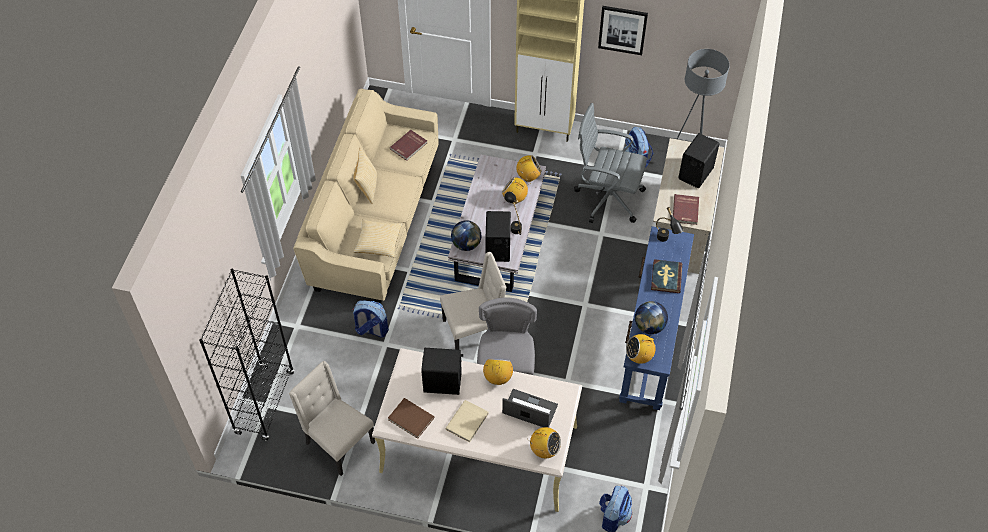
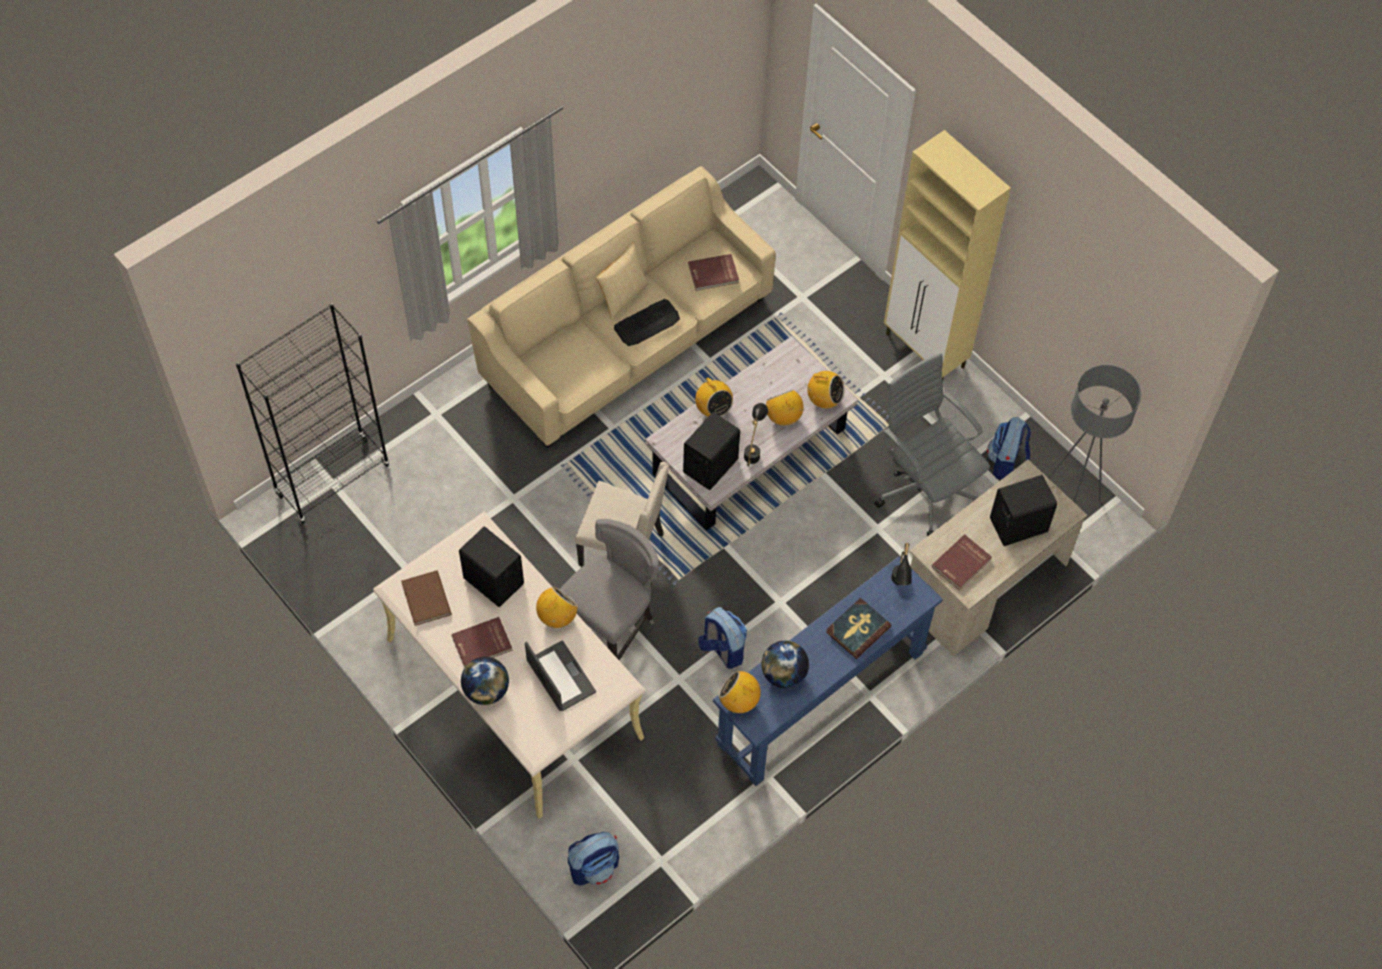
camera: 35 degrees right, 5 degrees up
(338, 443) = (371, 577): beige chair -> none
(371, 330) = (512, 471): backpack -> backpack (722, 649)
(378, 243) = (579, 372): pillow -> none
(394, 193) = (647, 323): none -> keyboard
(466, 244) = (678, 438): globe -> globe (486, 691)
(467, 422) = (482, 644): beige book -> red book
(544, 450) = (536, 732): radio -> radio (713, 409)
(622, 29) = (1045, 281): picture -> none

